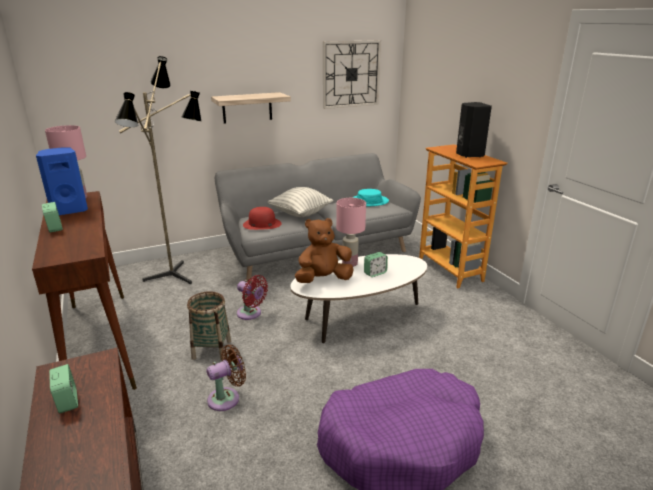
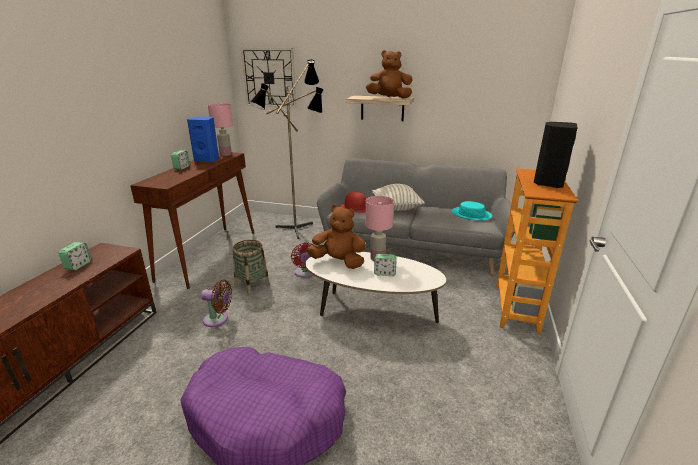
camera: 40 degrees right, 0 degrees up
(262, 95) = (389, 98): none -> brown plush toy
(351, 74) = (491, 86): wall clock -> wall clock (269, 78)

